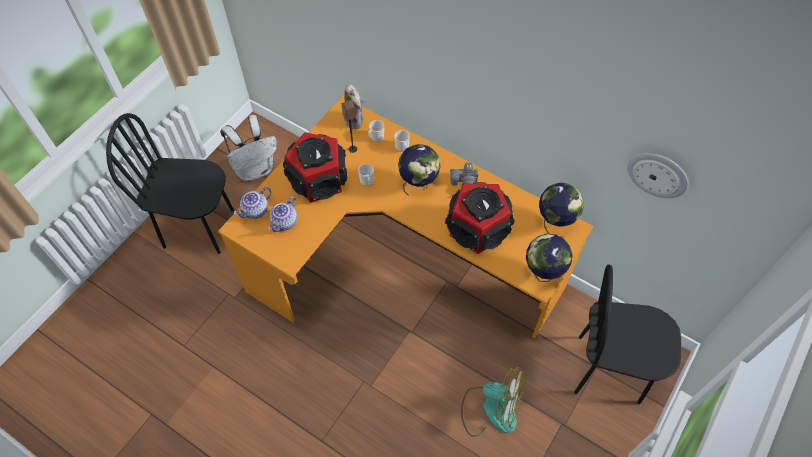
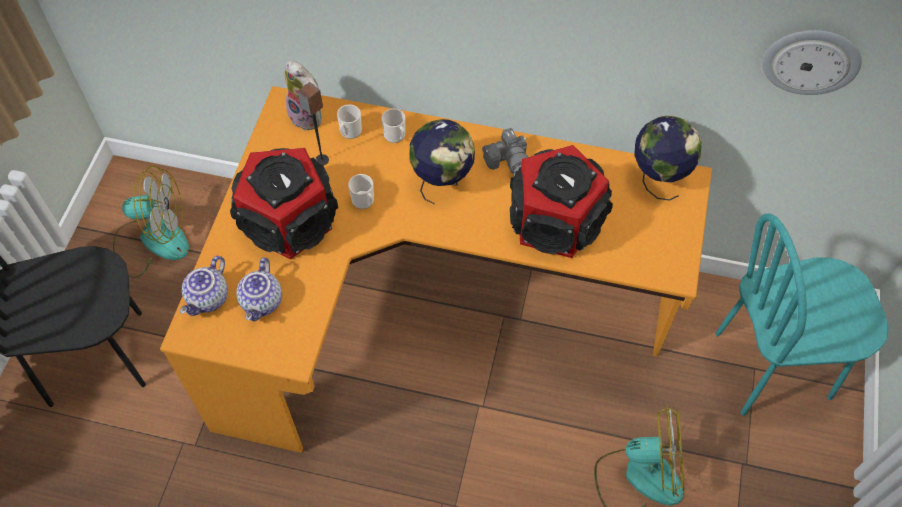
camera: 20 degrees left, 0 degrees up
(255, 169) = (152, 240): white backpack -> fan
(543, 273) = (673, 255): globe -> none
(608, 369) = (772, 366): black chair -> turquoise chair

